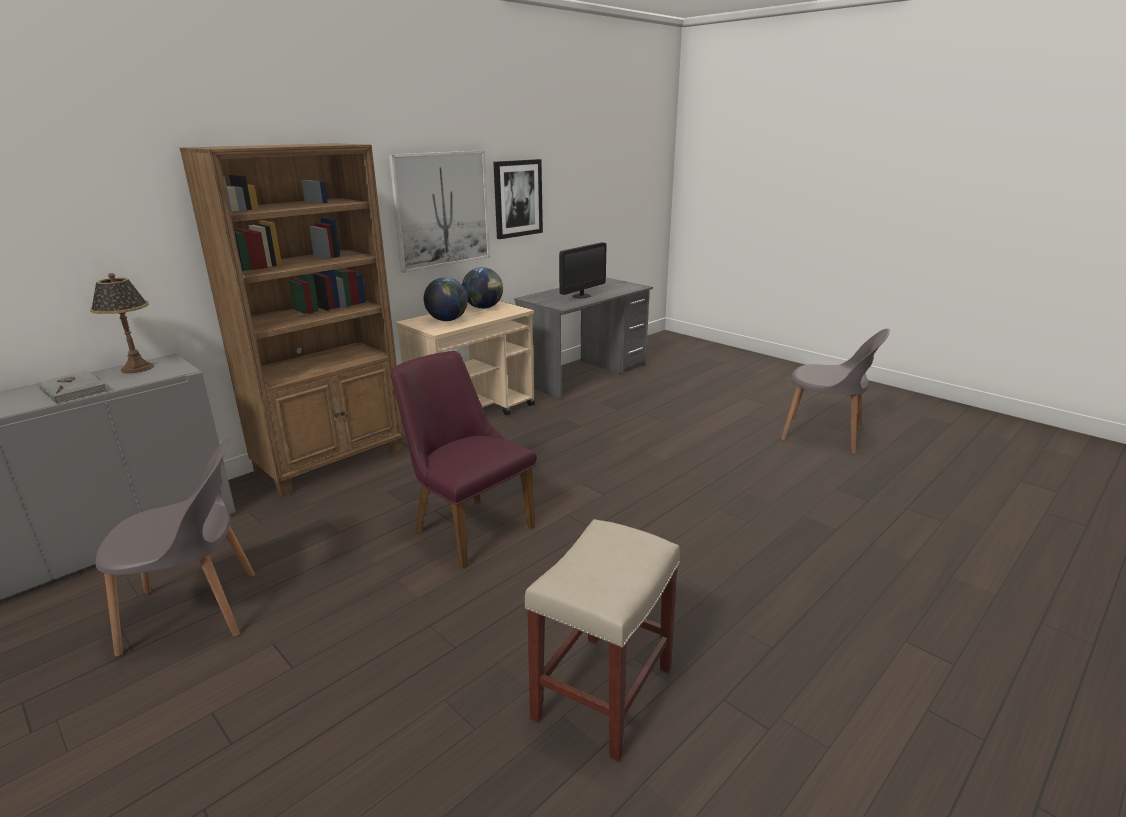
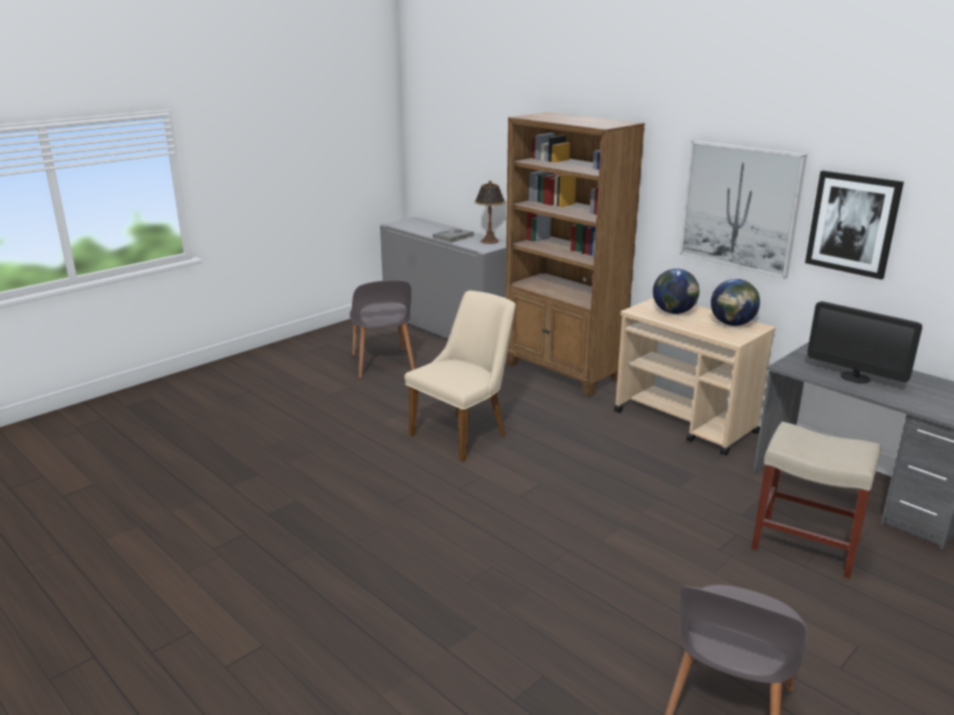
camera: 90 degrees right, 0 degrees up
(466, 525) = (465, 433): purple chair -> beige chair
(603, 695) = (269, 488): beige stool -> beige stool (803, 544)

